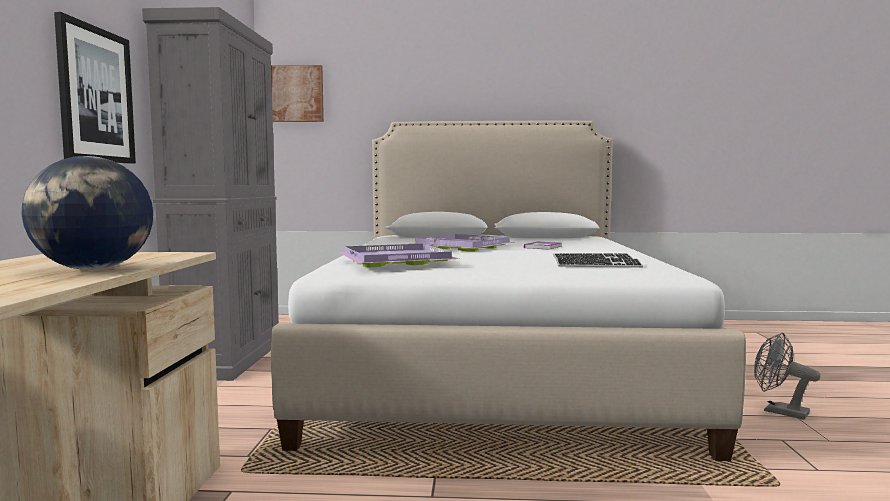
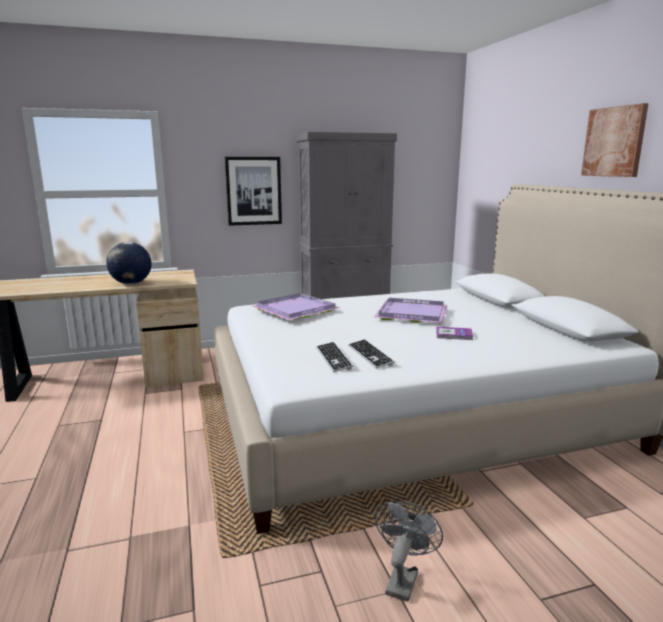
camera: 70 degrees right, 10 degrees up
(296, 94) = (476, 156): picture -> picture (614, 142)

